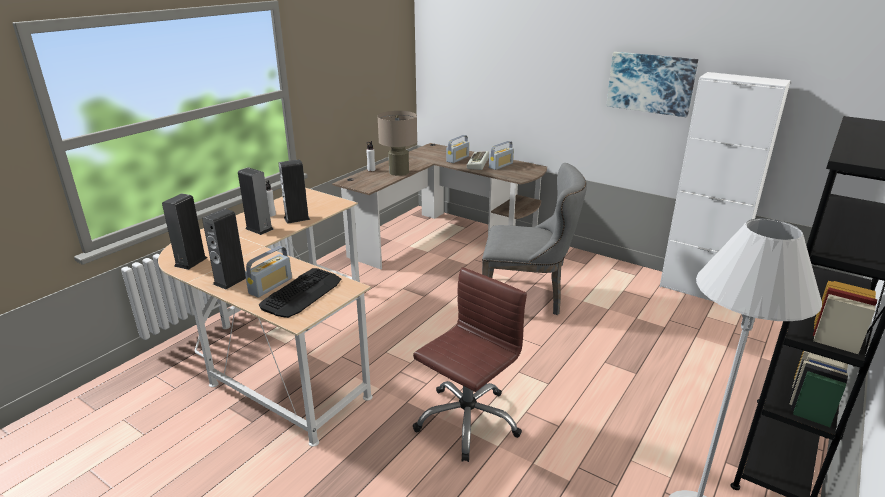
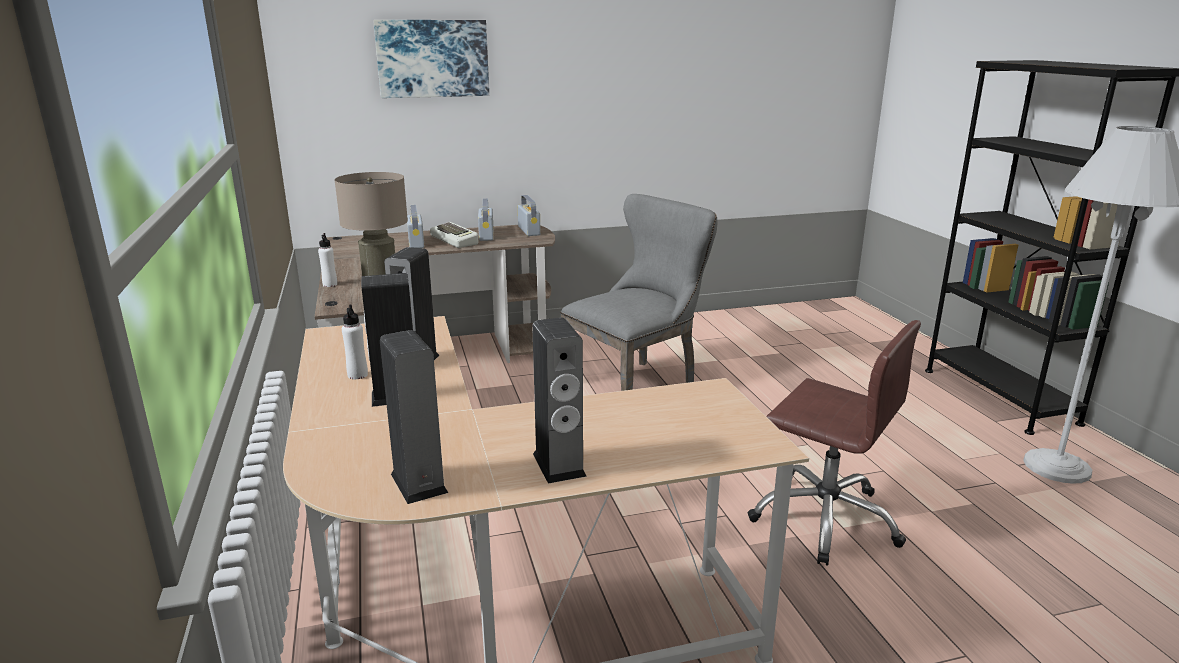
camera: 50 degrees left, 5 degrees down
(270, 286) = (629, 438): radio -> radio (529, 231)
(302, 293) = (687, 423): keyboard -> none
(467, 420) = (825, 518): brown office chair -> brown office chair turned 135 degrees clockwise
(650, 83) = (652, 88): picture -> picture (432, 58)
(697, 290) = (741, 315): white cabinet -> none

